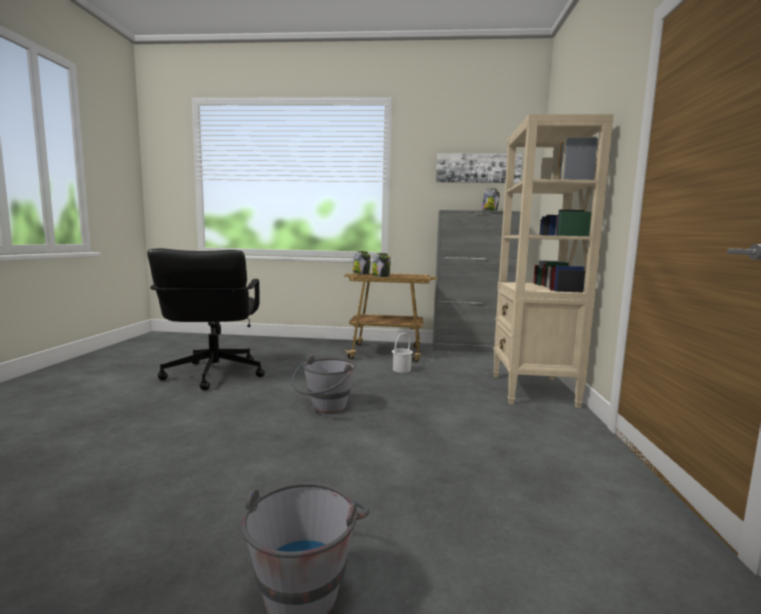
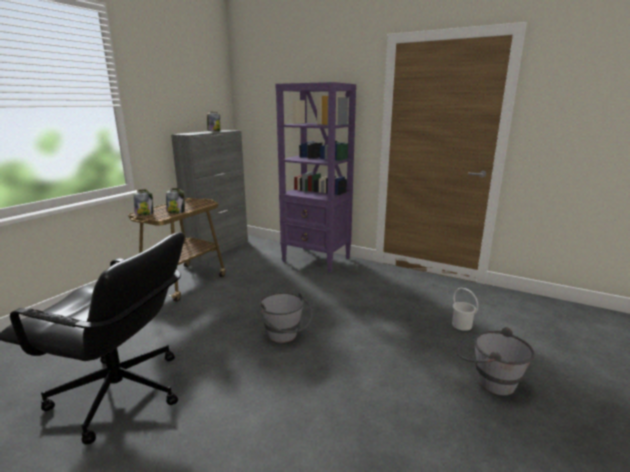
camera: 65 degrees left, 10 degrees up
(402, 369) = (234, 286): white bucket -> white bucket (462, 325)
(478, 168) = (193, 91): picture -> none
(533, 391) = (316, 260): beige bookcase -> purple bookcase

